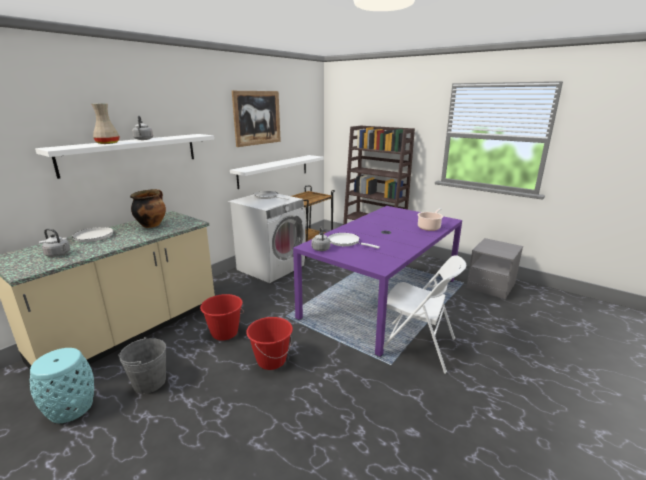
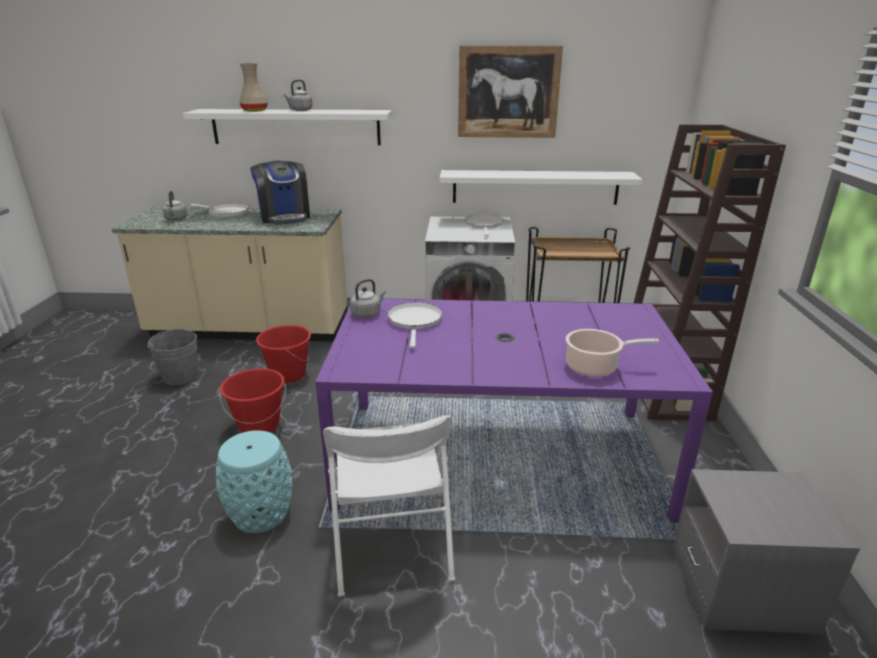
camera: 55 degrees right, 5 degrees up
(71, 408) = (130, 361): turquoise stool -> turquoise stool (261, 514)
(151, 225) = (284, 217): cooking pot -> coffee machine

